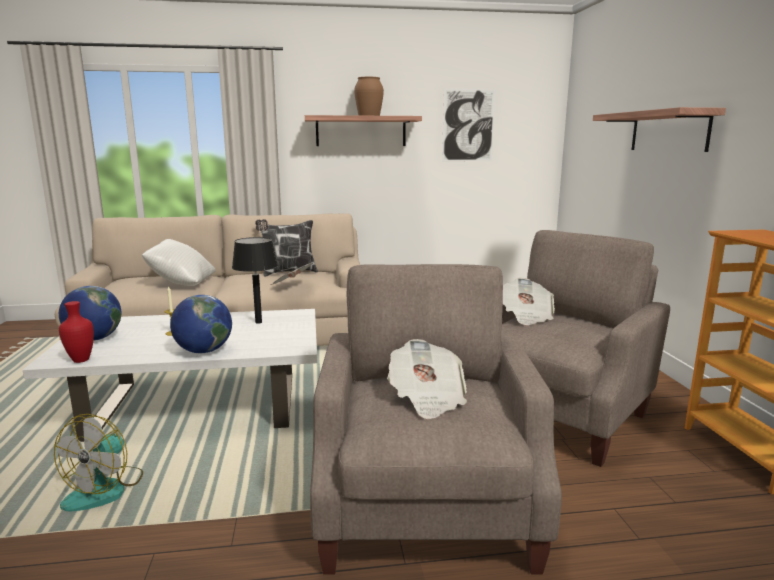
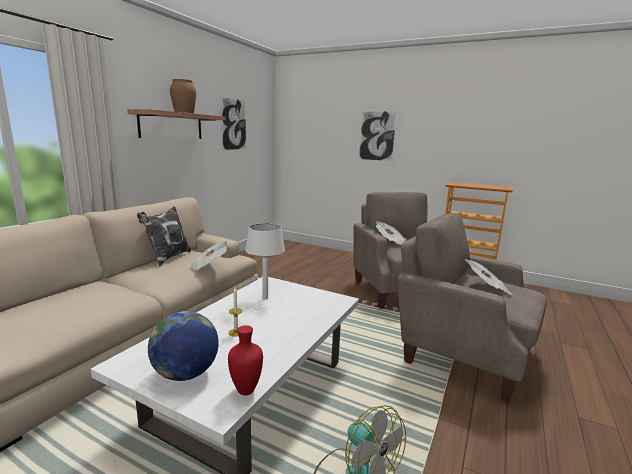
camera: 55 degrees left, 0 degrees up
(181, 283) = (94, 297): white pillow -> none
(204, 351) = (303, 329): globe -> none
(258, 322) = (265, 298): black table lamp -> white table lamp
(668, 131) = (377, 136): shelf -> picture

